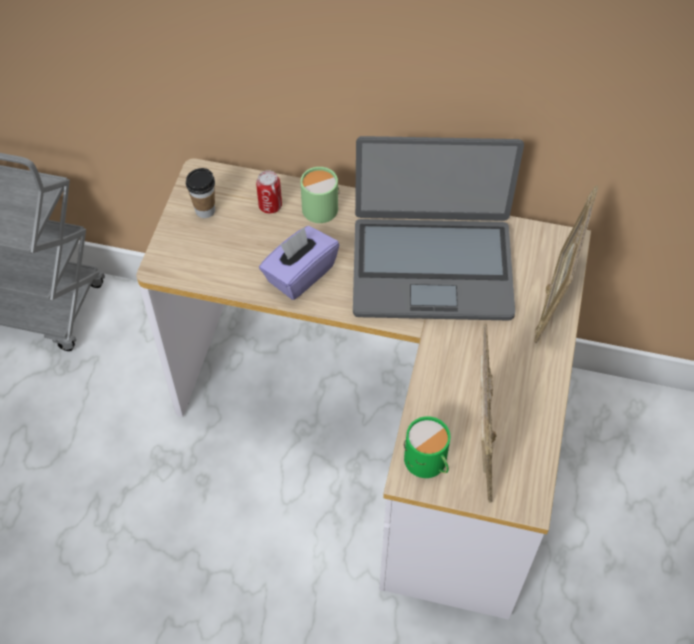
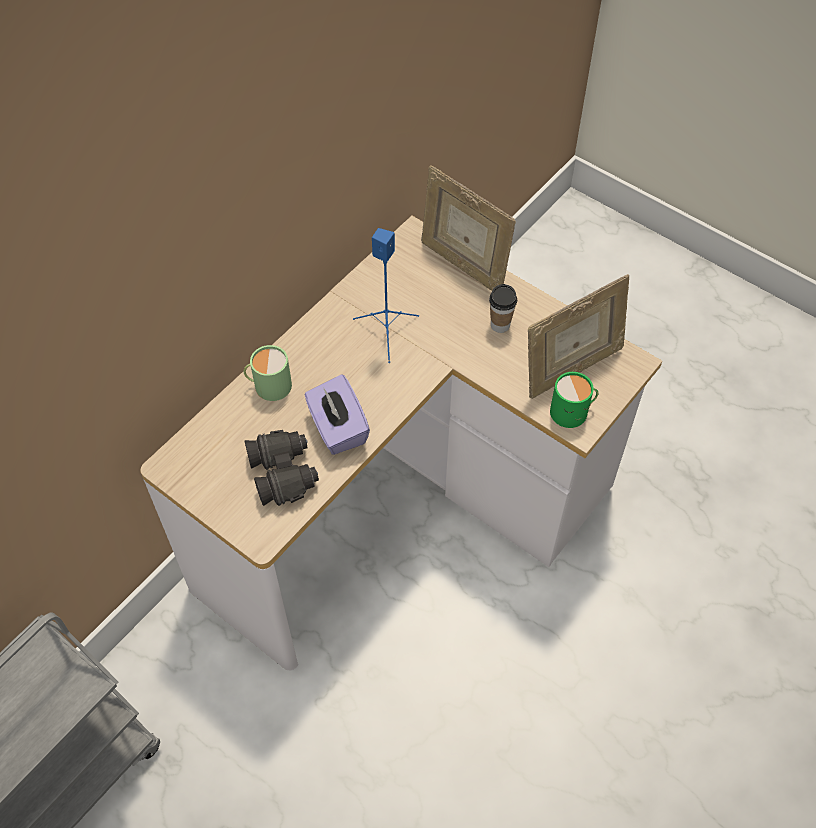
camera: 65 degrees left, 0 degrees up
(205, 210) = (215, 477): cup -> cup (500, 325)
(233, 254) = (283, 473): none -> black binoculars
(270, 206) = (245, 422): can -> none
(432, 268) = (387, 331): laptop -> blue speaker
(481, 443) = (571, 370): picture frame -> picture frame turned 120 degrees clockwise

